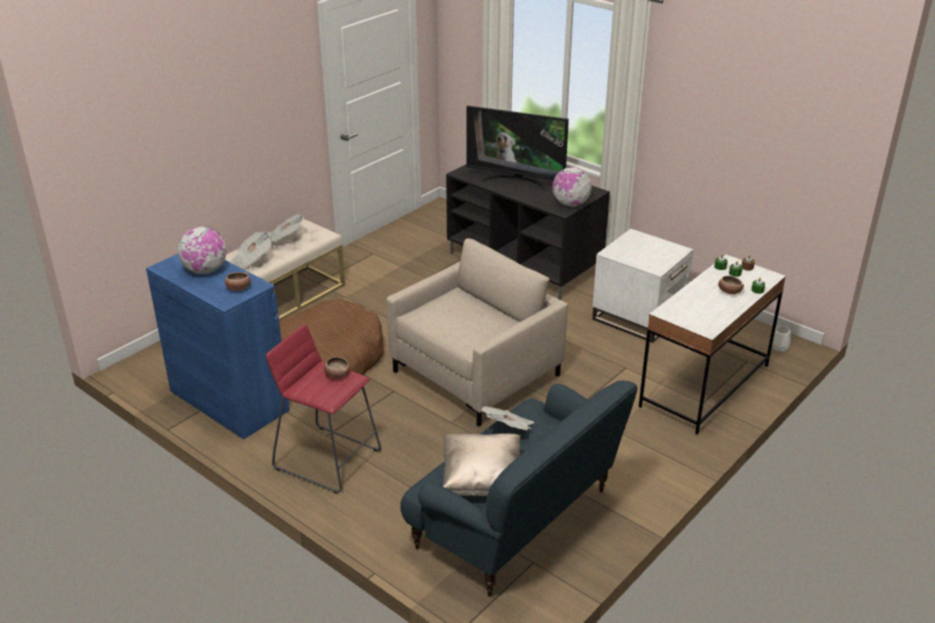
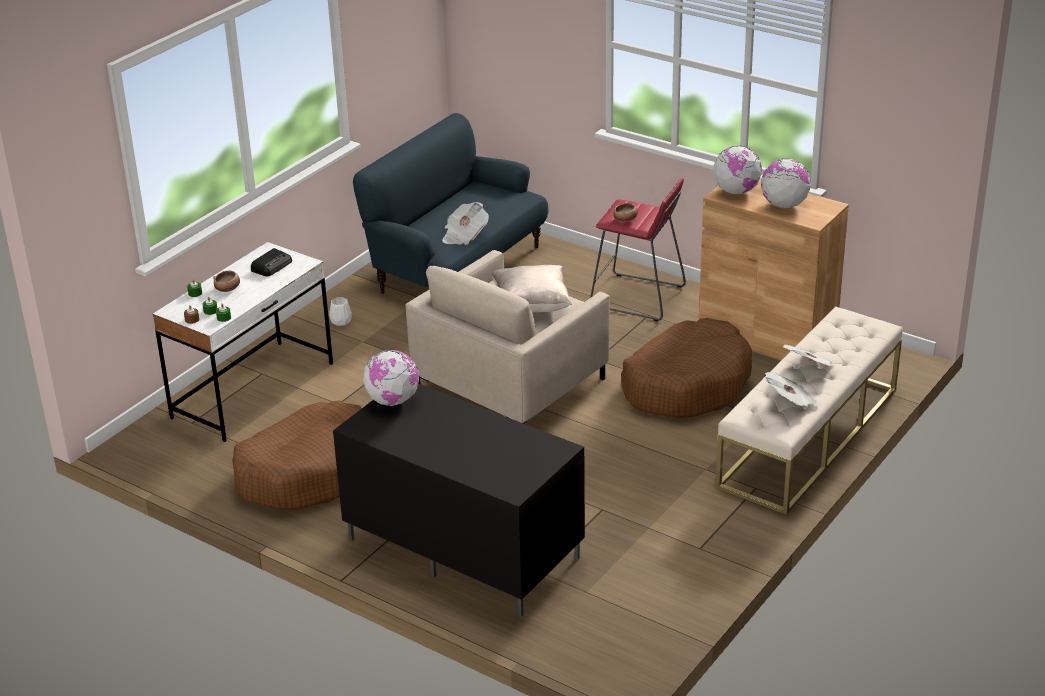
camera: 175 degrees right, 0 degrees up
(229, 400) = (767, 337): blue cabinet -> brown cabinet
(238, 288) = (736, 191): bowl -> globe
(482, 480) = (483, 203): beige pillow -> beige pillow (531, 306)
(516, 181) = (473, 439): television -> none
(638, 316) = (307, 472): white side table -> brown dog bed
(696, 311) = (272, 266): none -> radio
(779, 347) = (143, 443): white vase -> white vase (340, 321)

